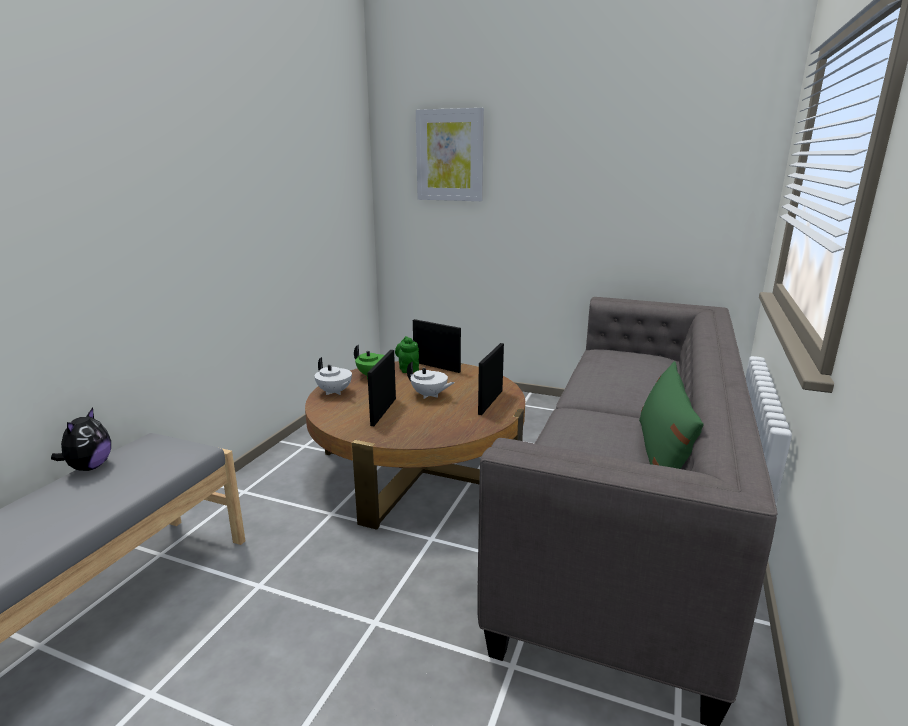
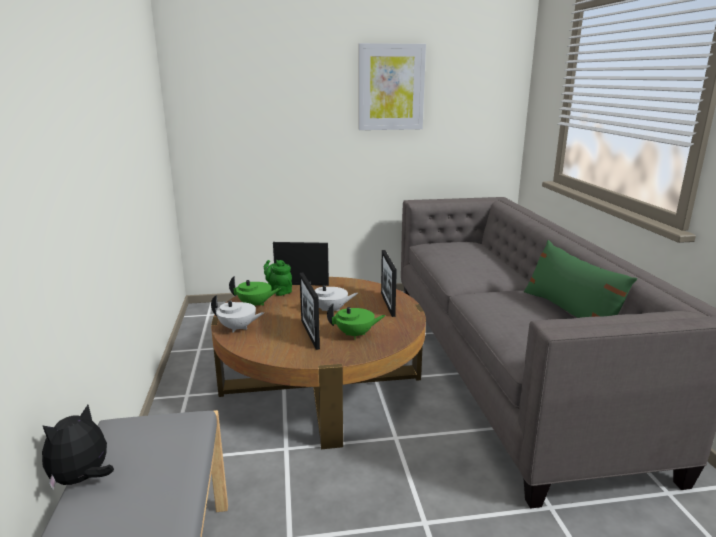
camera: 30 degrees left, 0 degrees up
(89, 467) = (82, 479): plush toy -> plush toy turned 120 degrees counterclockwise
(421, 422) = (355, 335): none -> green teapot
(450, 155) = (253, 78): picture -> picture (391, 87)

